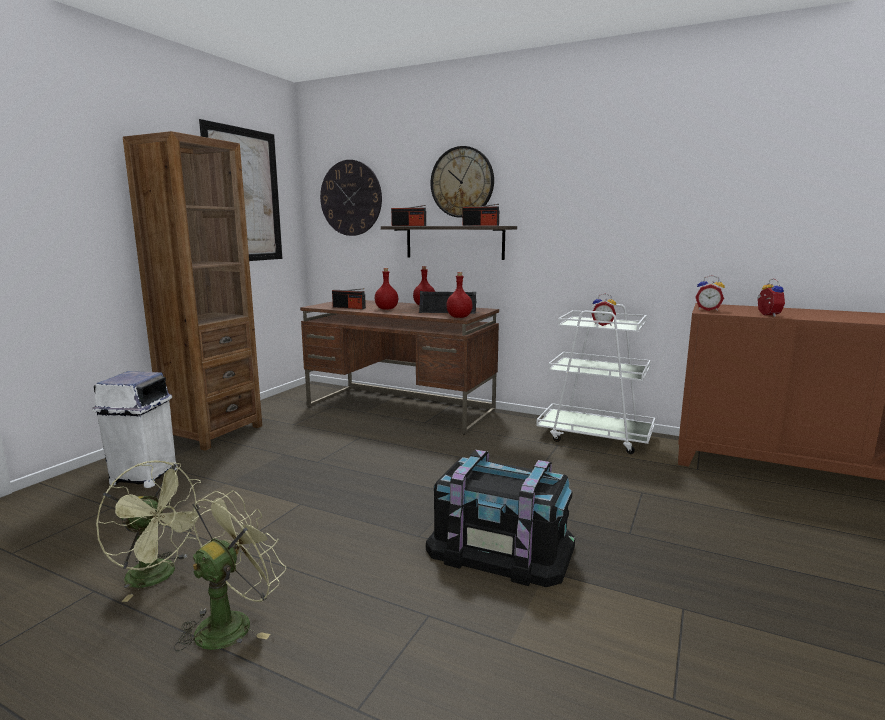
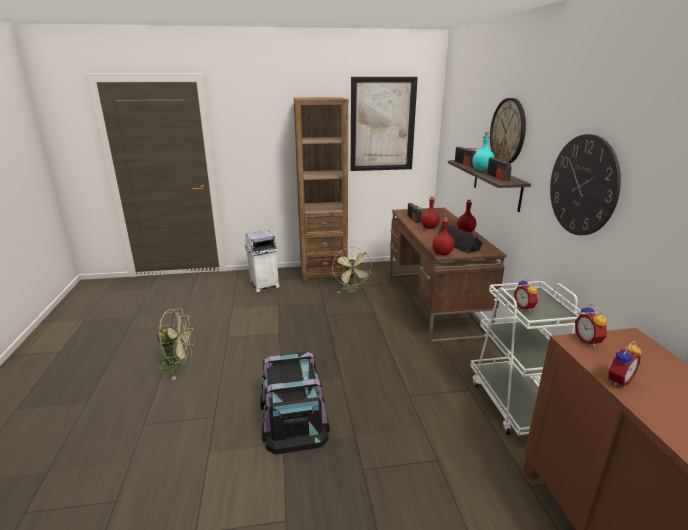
camera: 55 degrees right, 10 degrees up
(159, 576) = (196, 333): green fan -> green fan (352, 291)
(351, 198) = (458, 129): wall clock -> wall clock (583, 185)
(445, 225) = (482, 170): none -> turquoise bottle

